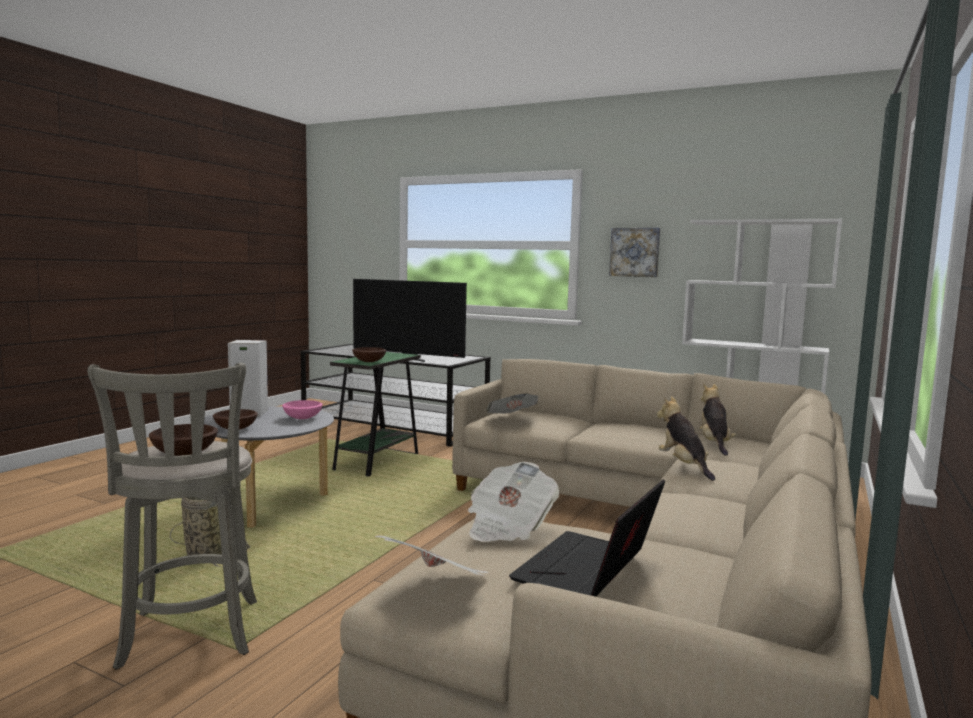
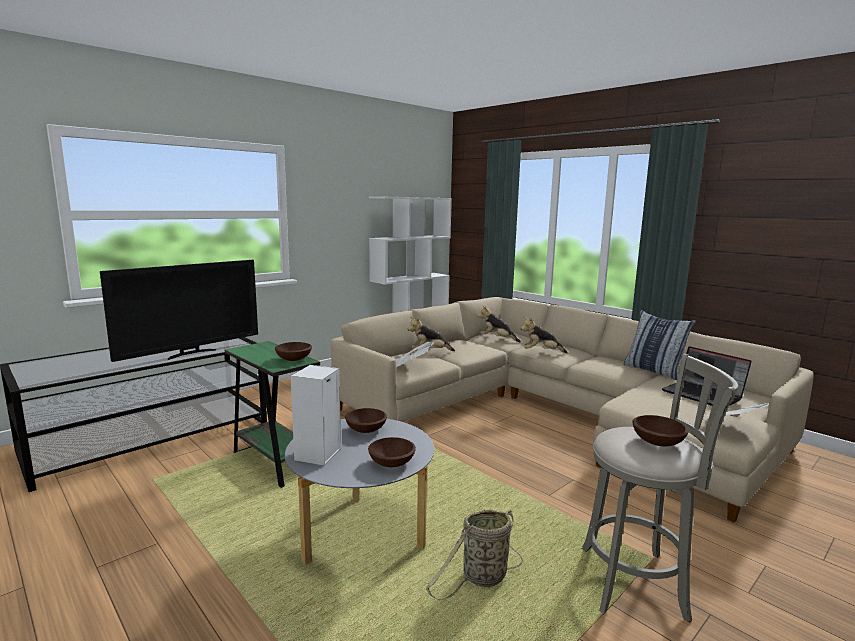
camera: 70 degrees left, 5 degrees up
(302, 418) = (366, 430): pink bowl -> brown bowl
(508, 526) = (647, 400): newspaper -> none
(582, 421) = (429, 352): none -> plush toy
(635, 252) = (329, 219): picture -> none
(718, 543) = (653, 371): none -> pillow

